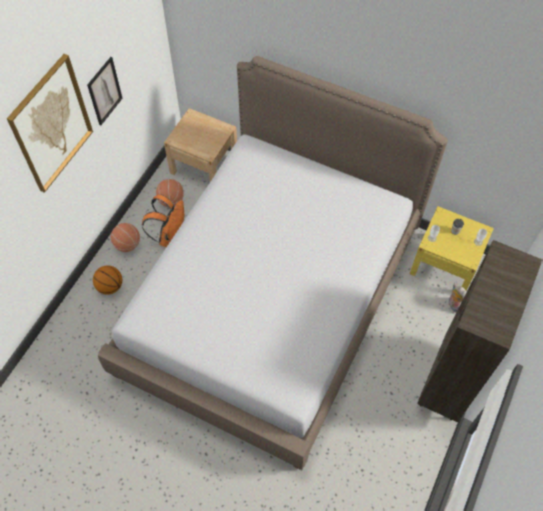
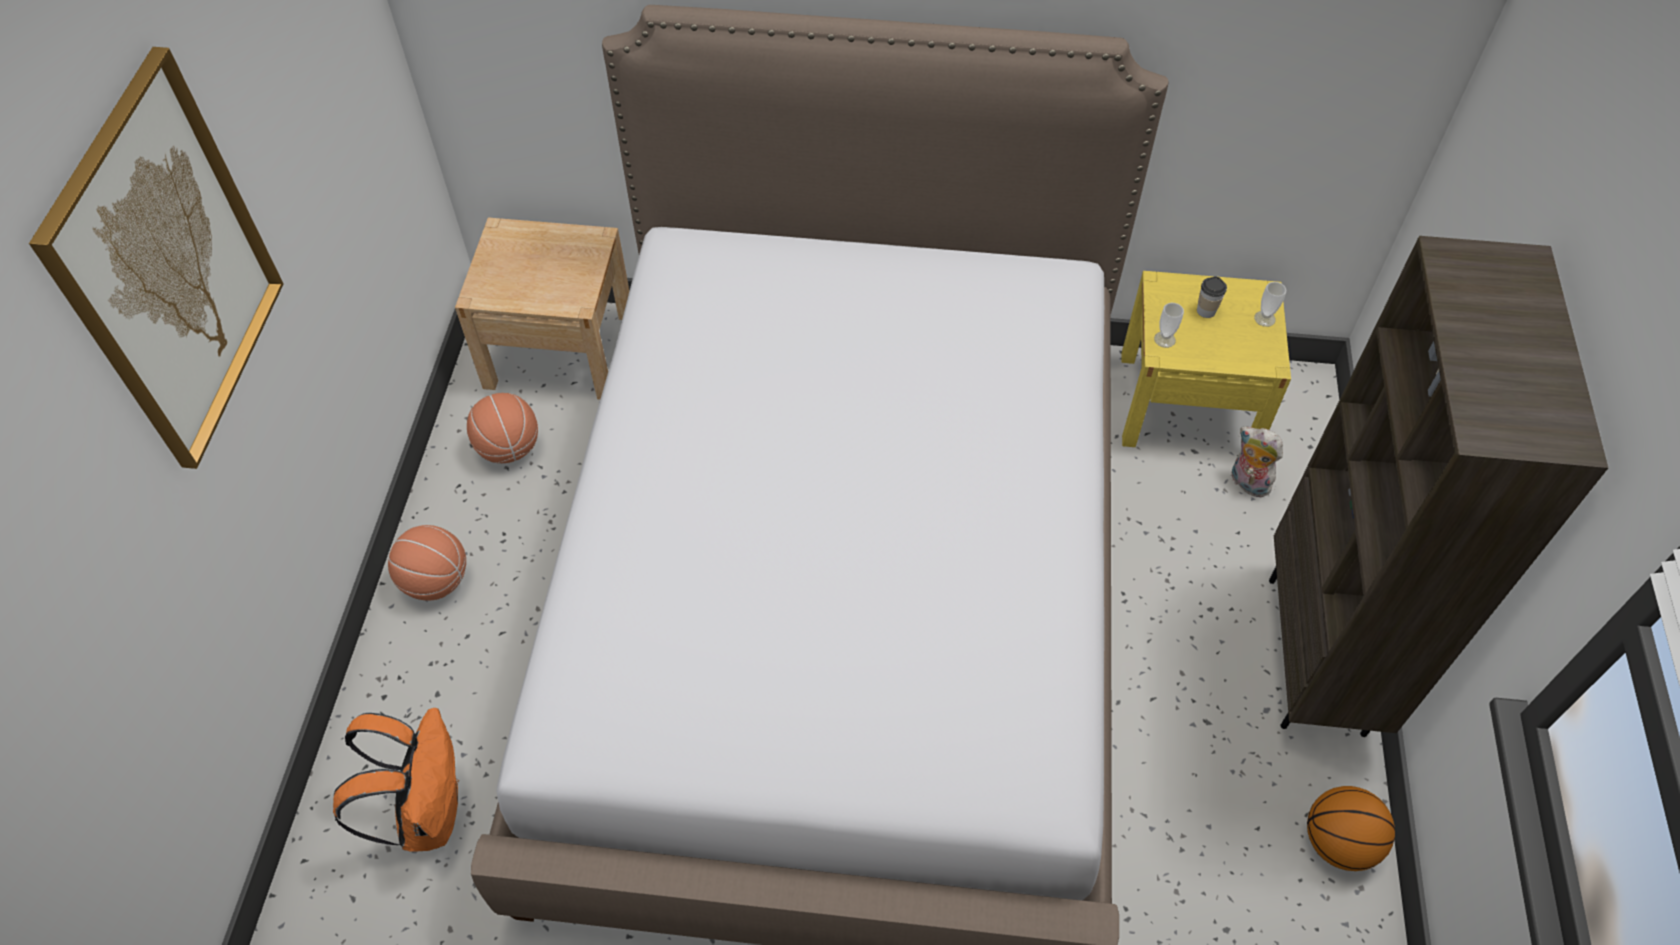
camera: 20 degrees left, 5 degrees down
(104, 91) = (286, 173): picture -> none
(110, 286) = (427, 696): basketball -> basketball (1338, 843)
(170, 236) = (537, 530): orange backpack -> orange backpack (427, 812)

